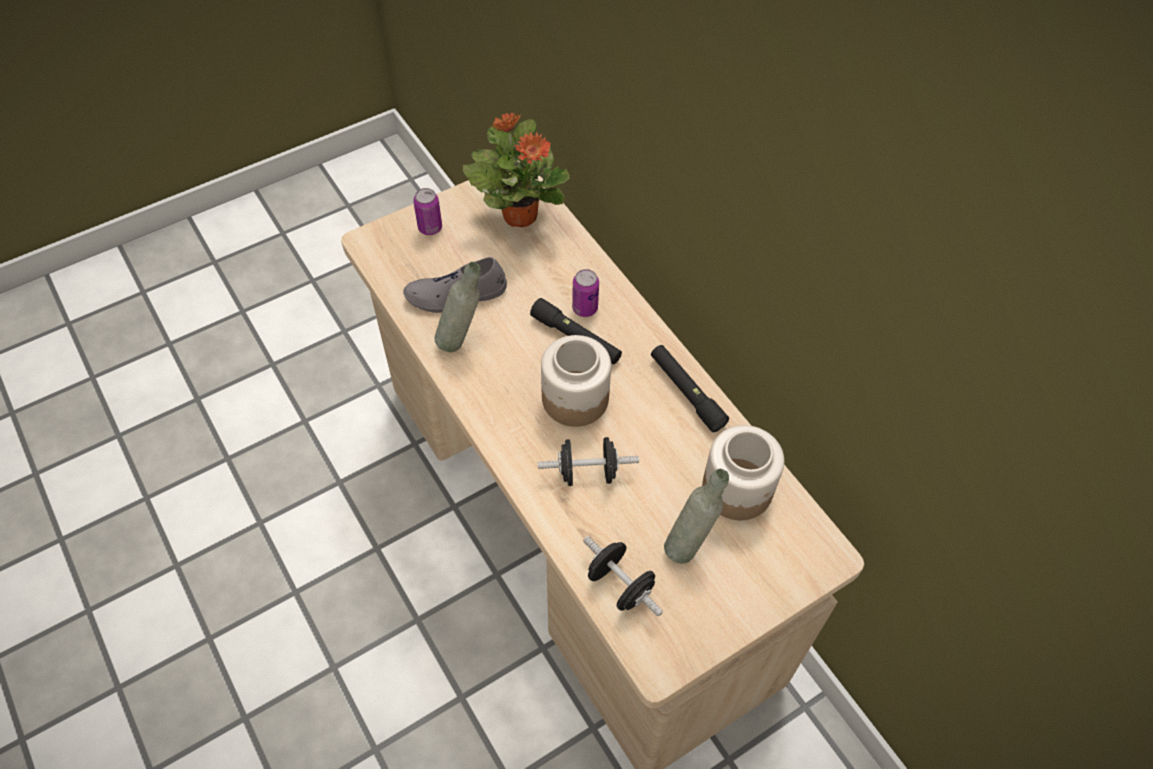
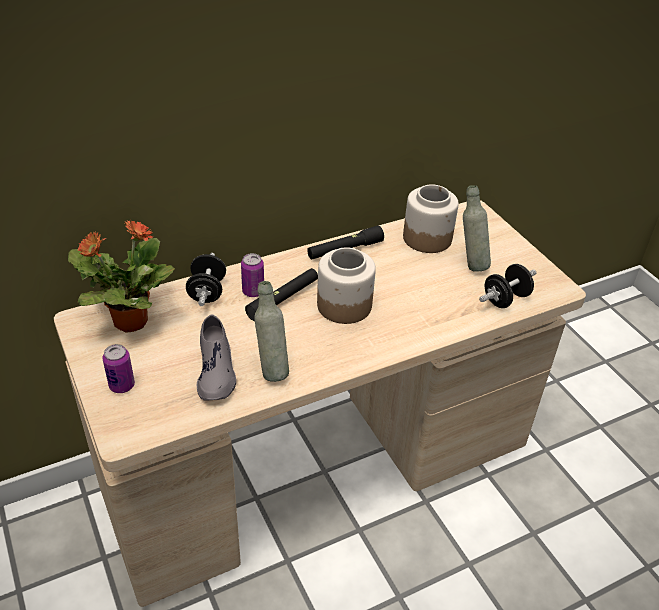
camera: 85 degrees left, 15 degrees down
(587, 472) = (413, 305): black dumbbell -> black dumbbell (207, 292)

